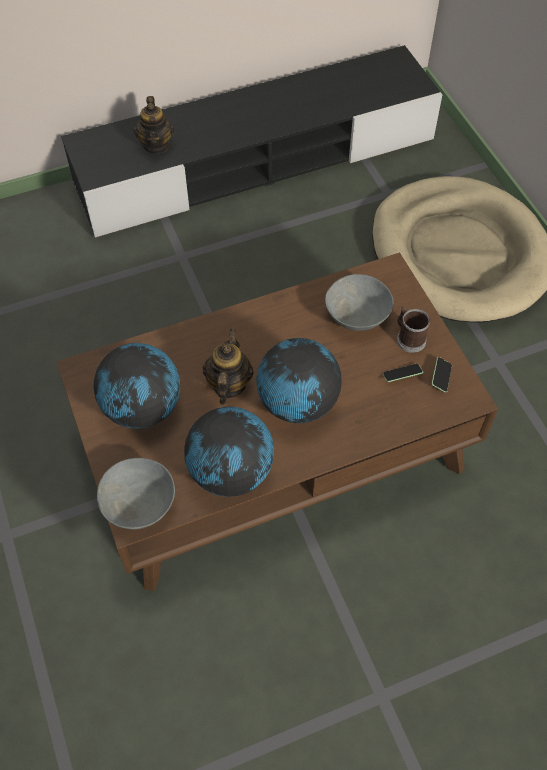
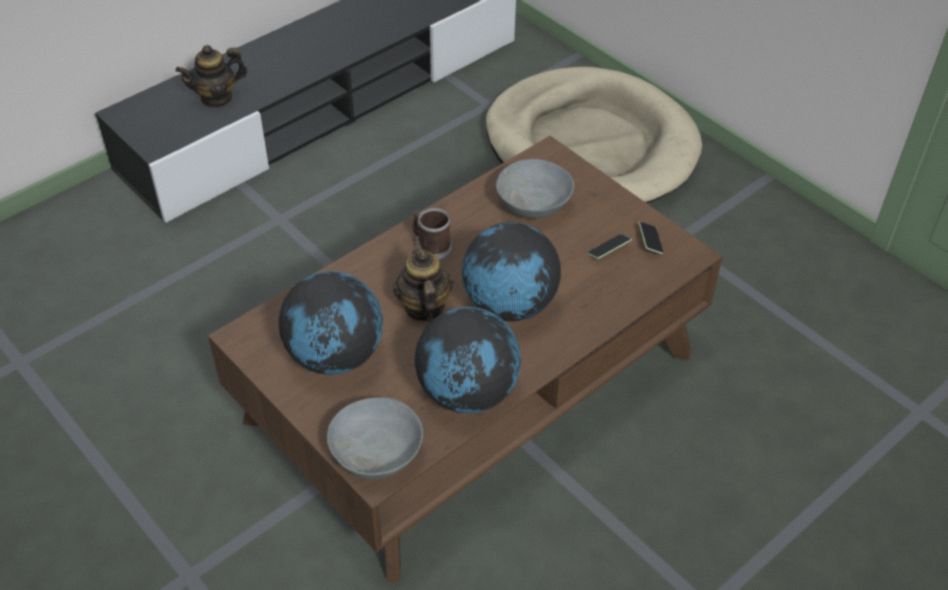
camera: 20 degrees left, 10 degrees down
(156, 145) = (217, 98): teapot -> teapot turned 90 degrees clockwise
(408, 338) = (599, 213): mug -> mug (431, 247)

